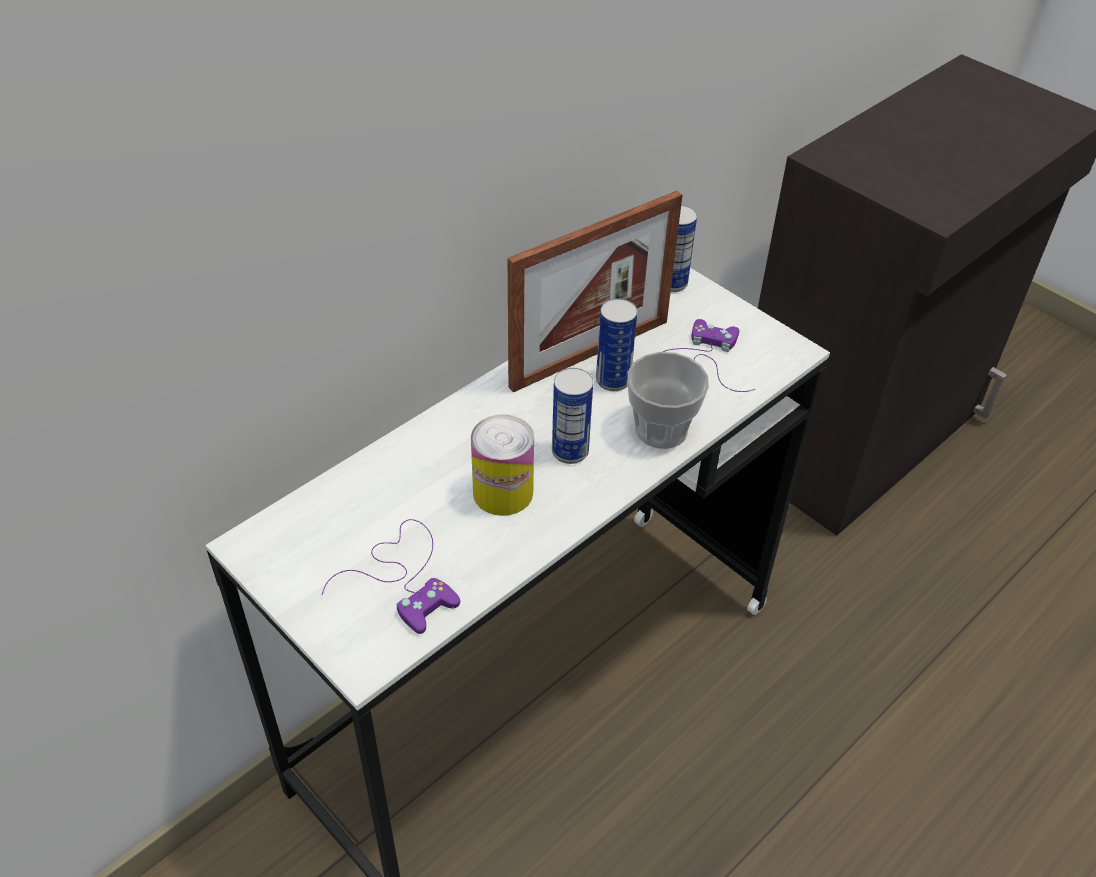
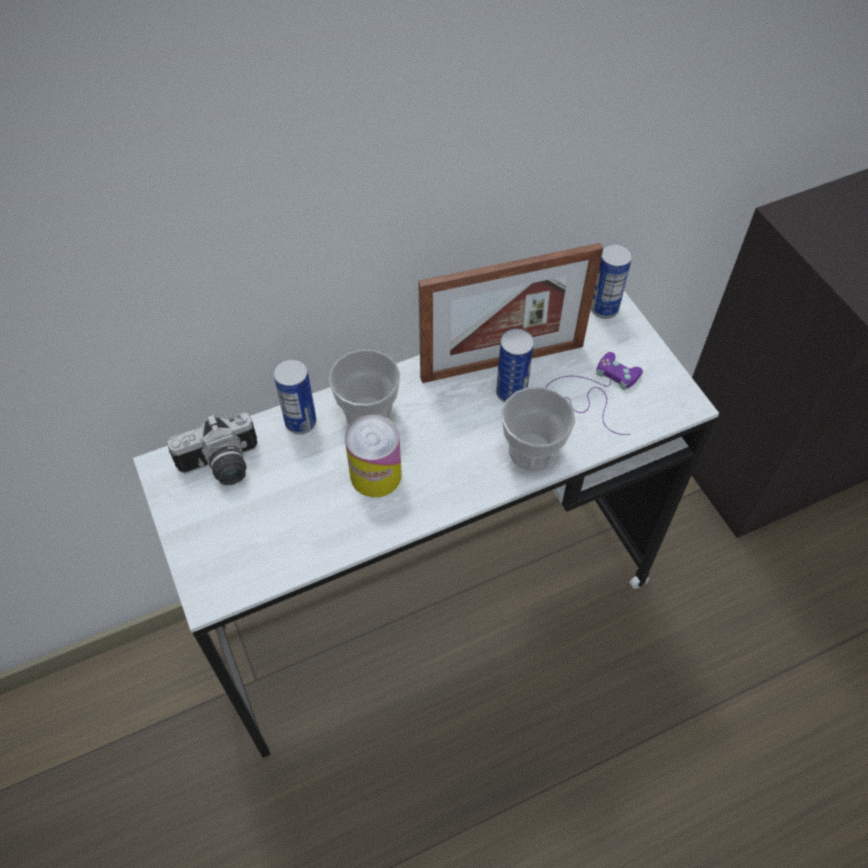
camera: 20 degrees right, 10 degrees up
(321, 528) = (222, 467): none -> camera
(404, 576) = (268, 529): purple game controller -> none
(466, 435) = (368, 413): none -> cup
(570, 451) = (446, 451): can -> can (300, 422)

